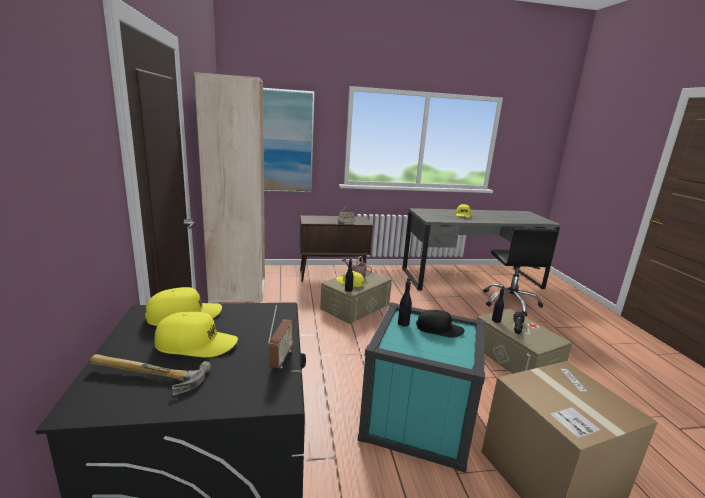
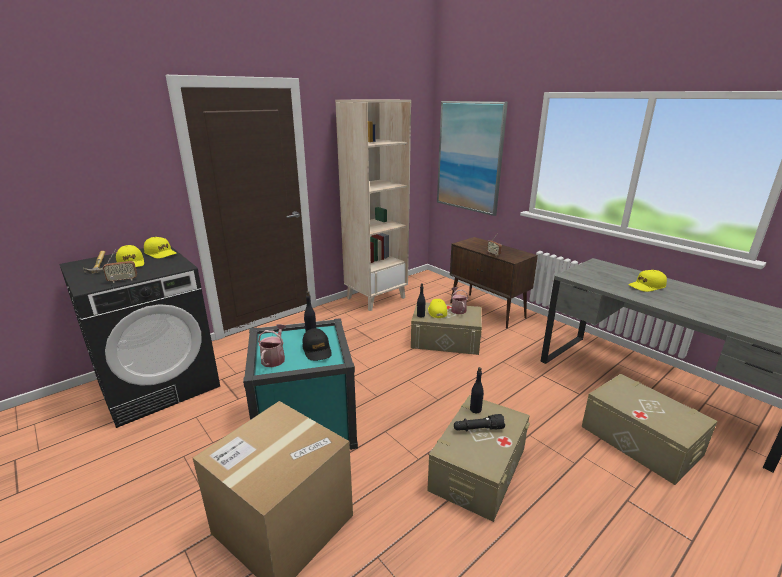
camera: 60 degrees right, 5 degrees up
(440, 353) = (274, 358): none -> watering can
(510, 302) = (640, 440): black office chair -> beige storage box

